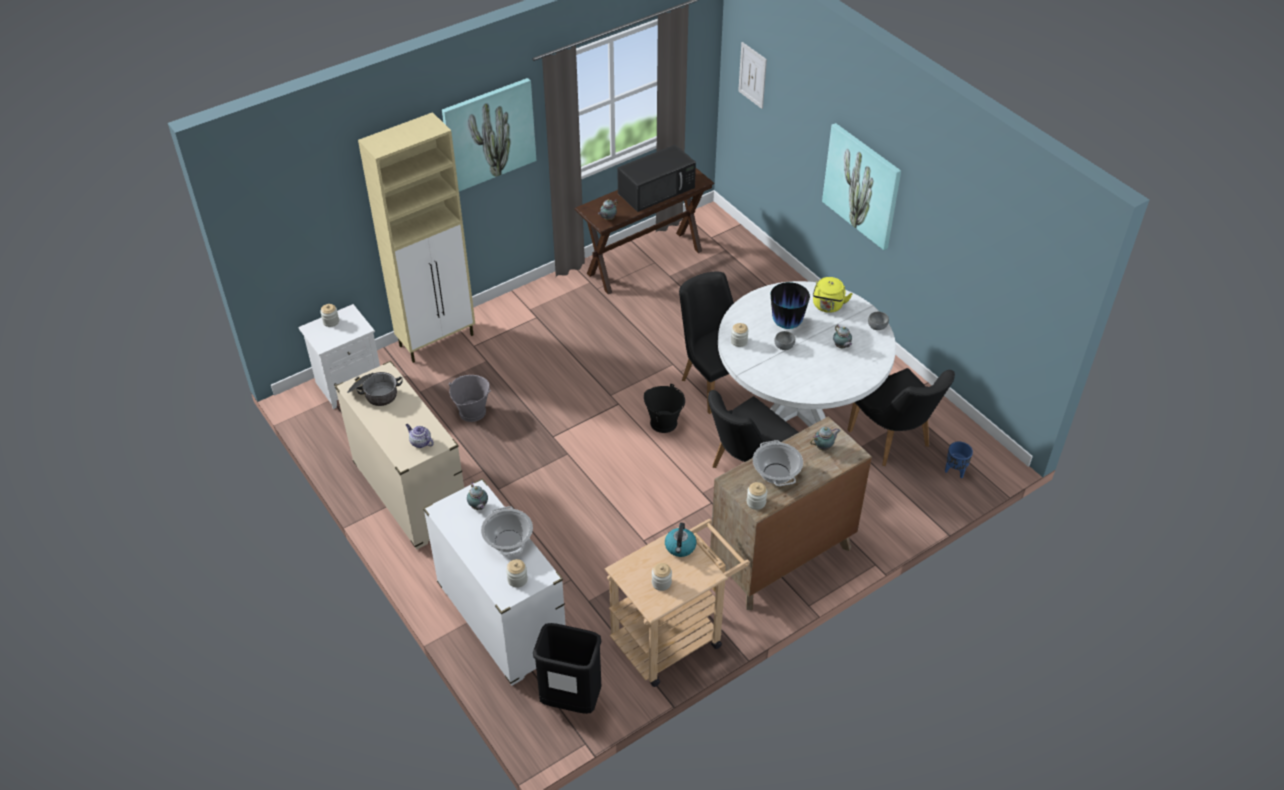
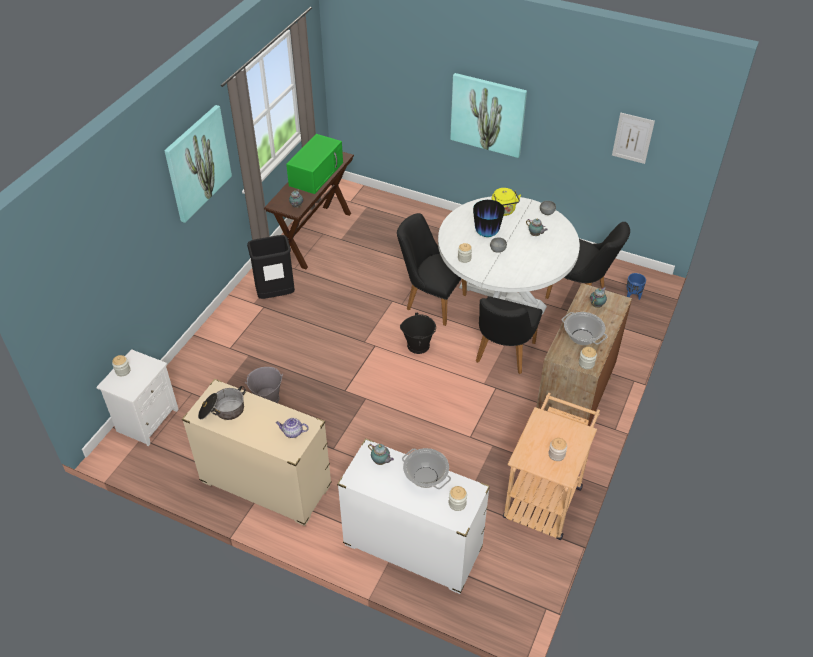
camera: 30 degrees left, 0 degrees up
(437, 340) = (197, 355): beige cabinet -> none
(570, 700) = (510, 581): black trash can -> black trash can (275, 295)
(657, 190) = (316, 173): black microwave -> green microwave
(680, 547) = (548, 422): kettle -> none
(752, 75) = (360, 60): picture -> picture (633, 138)

